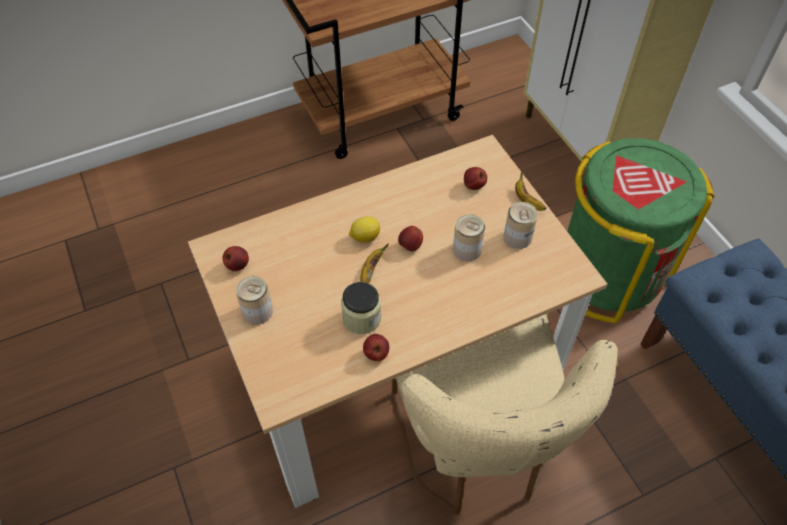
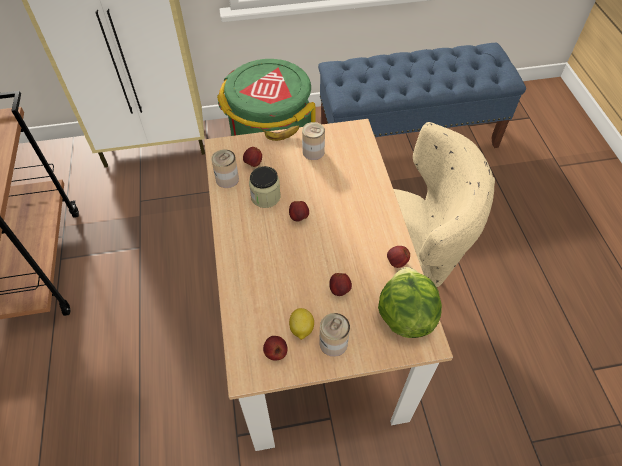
camera: 75 degrees left, 0 degrees up
(304, 373) = (405, 316): none -> lettuce
(323, 304) = (340, 290): none -> apple
(362, 318) = (361, 265): jar -> jar (265, 197)
(364, 237) = (278, 246): lemon -> lemon (301, 329)
(371, 271) = (315, 249): banana -> none
(467, 249) = (314, 183): can -> can (227, 179)

